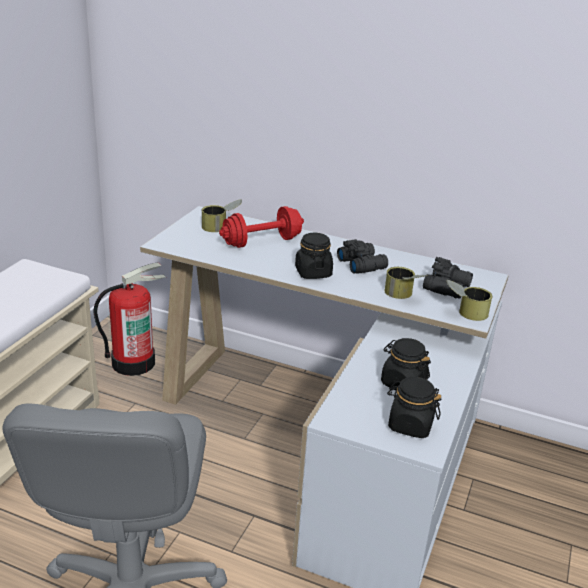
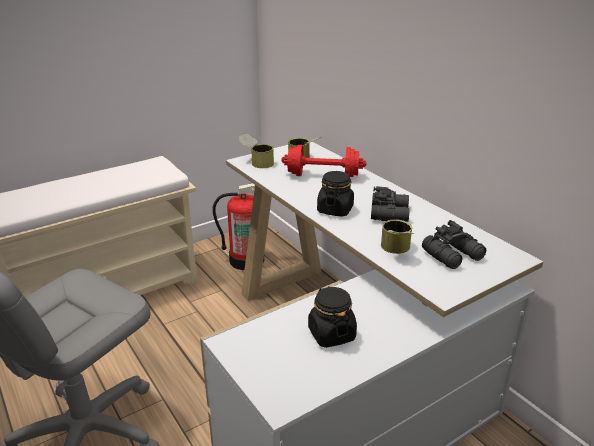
camera: 35 degrees right, 0 degrees up
(410, 425) = (291, 375): black jar -> none
(464, 313) = (441, 284): can -> can (257, 162)

